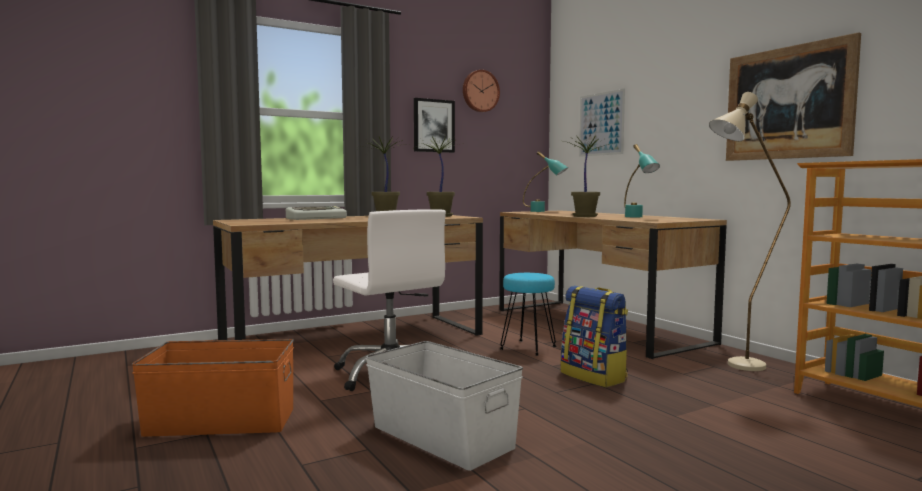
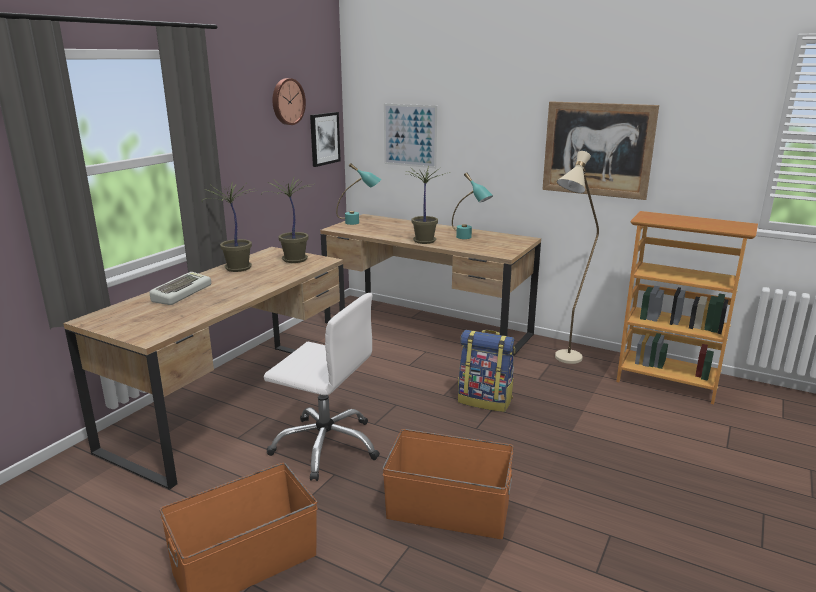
camera: 30 degrees left, 15 degrees up
(433, 126) = (250, 149): picture -> picture (324, 138)
(441, 437) = (448, 511): white storage box -> orange storage box
(527, 348) = (403, 375): turquoise stool -> none

